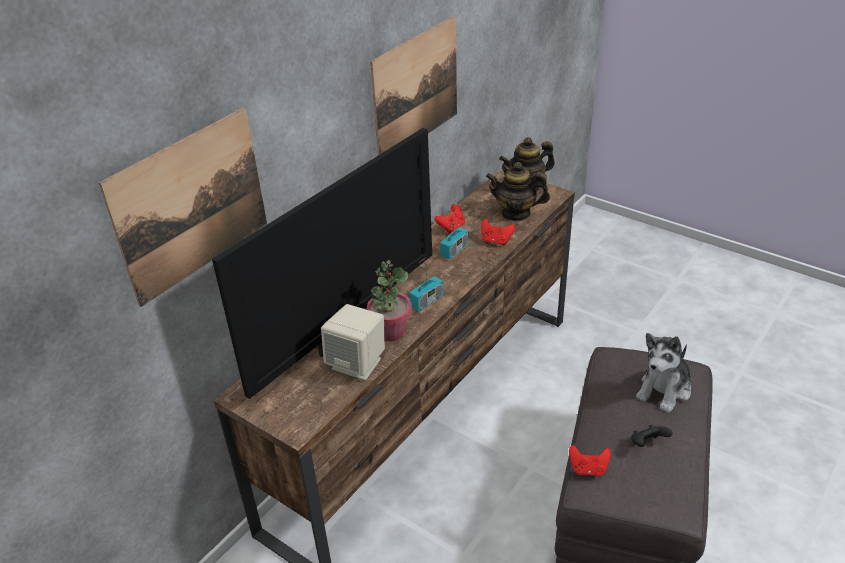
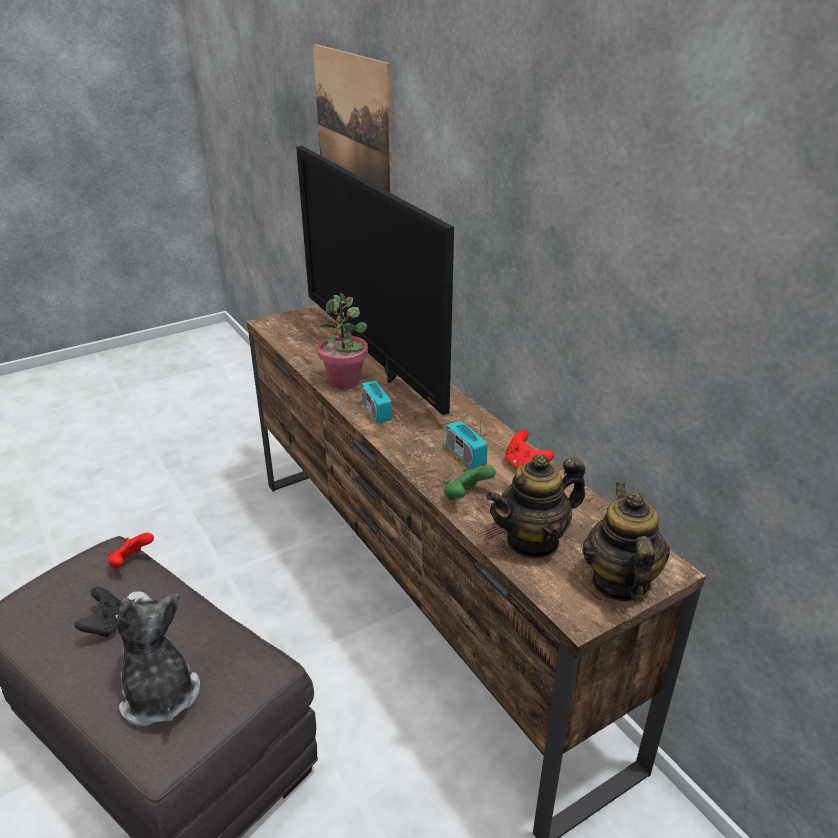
camera: 110 degrees right, 5 degrees down
(357, 363) = (317, 357): beige speaker -> none
(416, 89) = (570, 232): picture -> none
(496, 241) = (466, 496): red game controller -> green game controller
(516, 213) = (533, 541): teapot -> teapot turned 150 degrees counterclockwise

